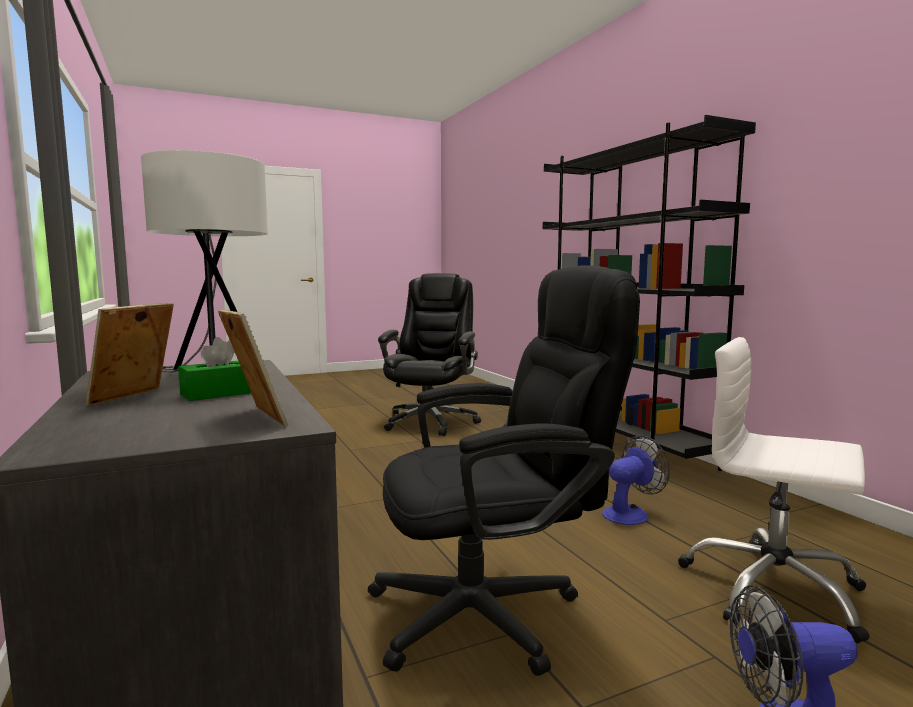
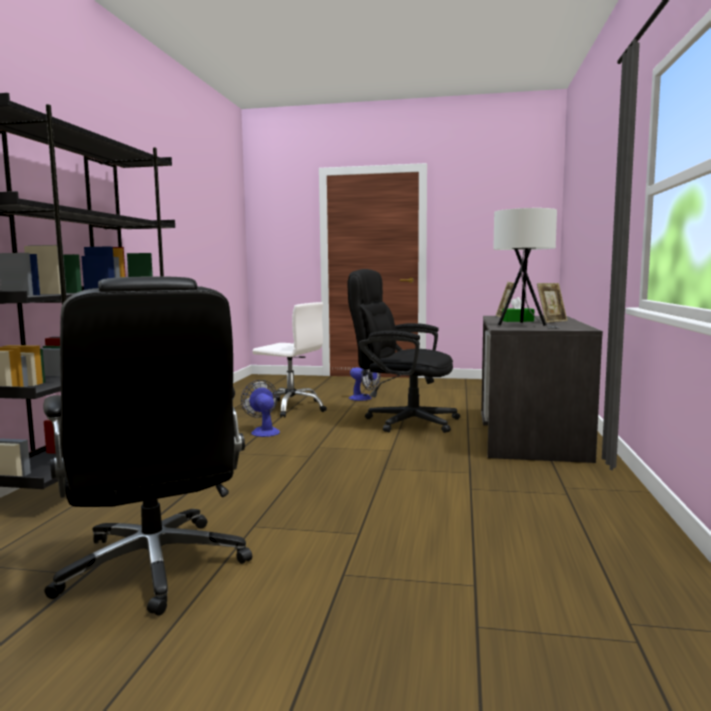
camera: 145 degrees left, 0 degrees up
(431, 422) = (154, 567): black office chair -> black office chair turned 75 degrees counterclockwise
(631, 513) = (263, 431): fan -> fan turned 60 degrees clockwise
(772, 590) = (291, 408): white office chair -> white office chair turned 45 degrees counterclockwise

